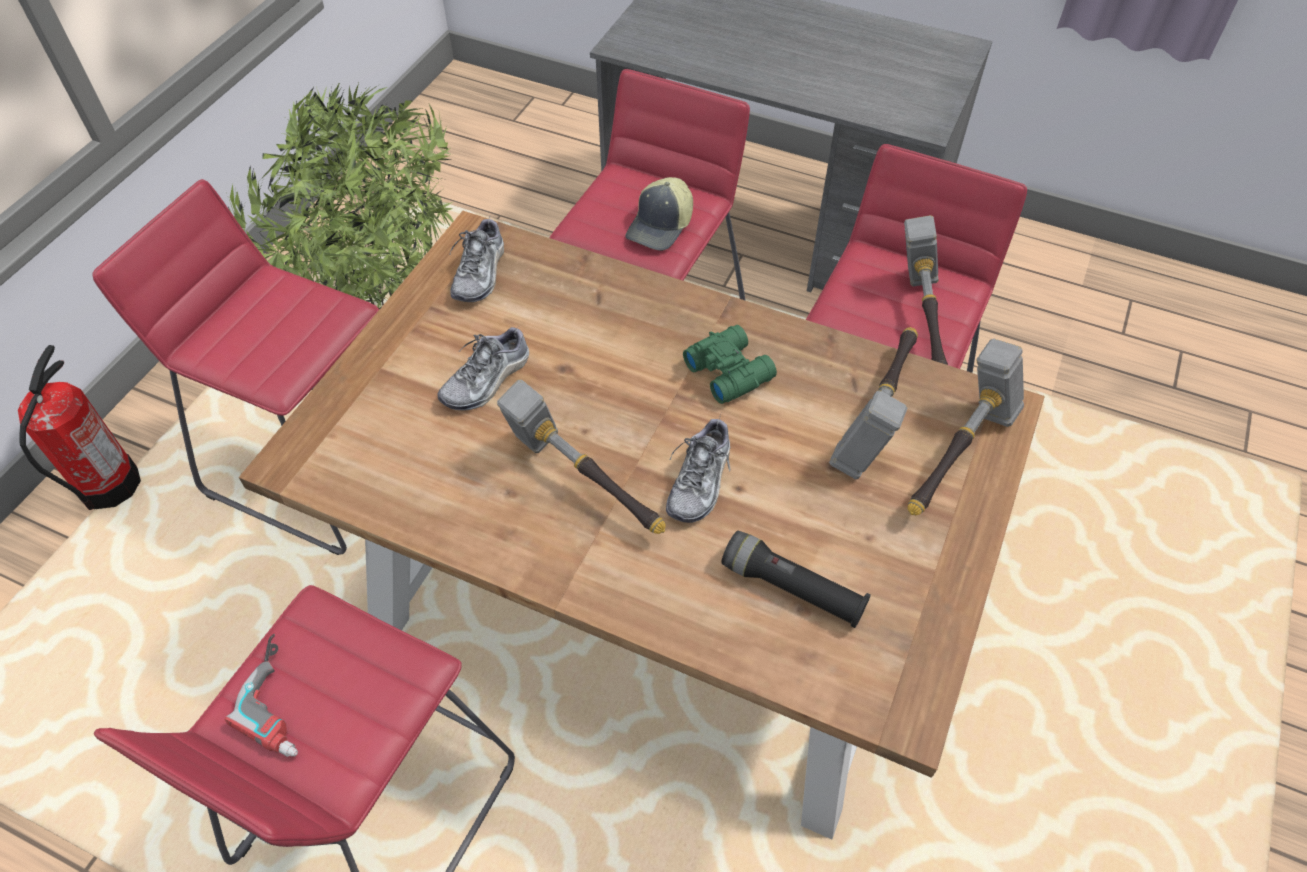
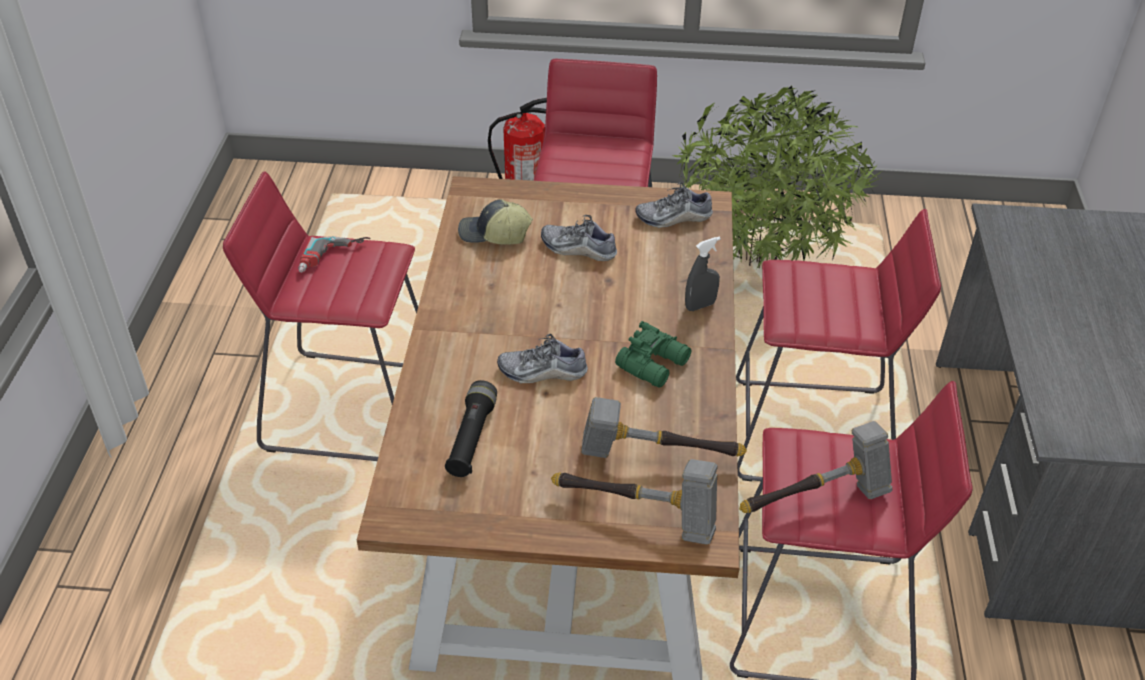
camera: 70 degrees right, 10 degrees down
(582, 483) = (514, 315): hammer -> none
(648, 300) = (700, 305): none -> grey spray bottle
(661, 226) = (818, 312): cap -> cap (494, 234)

